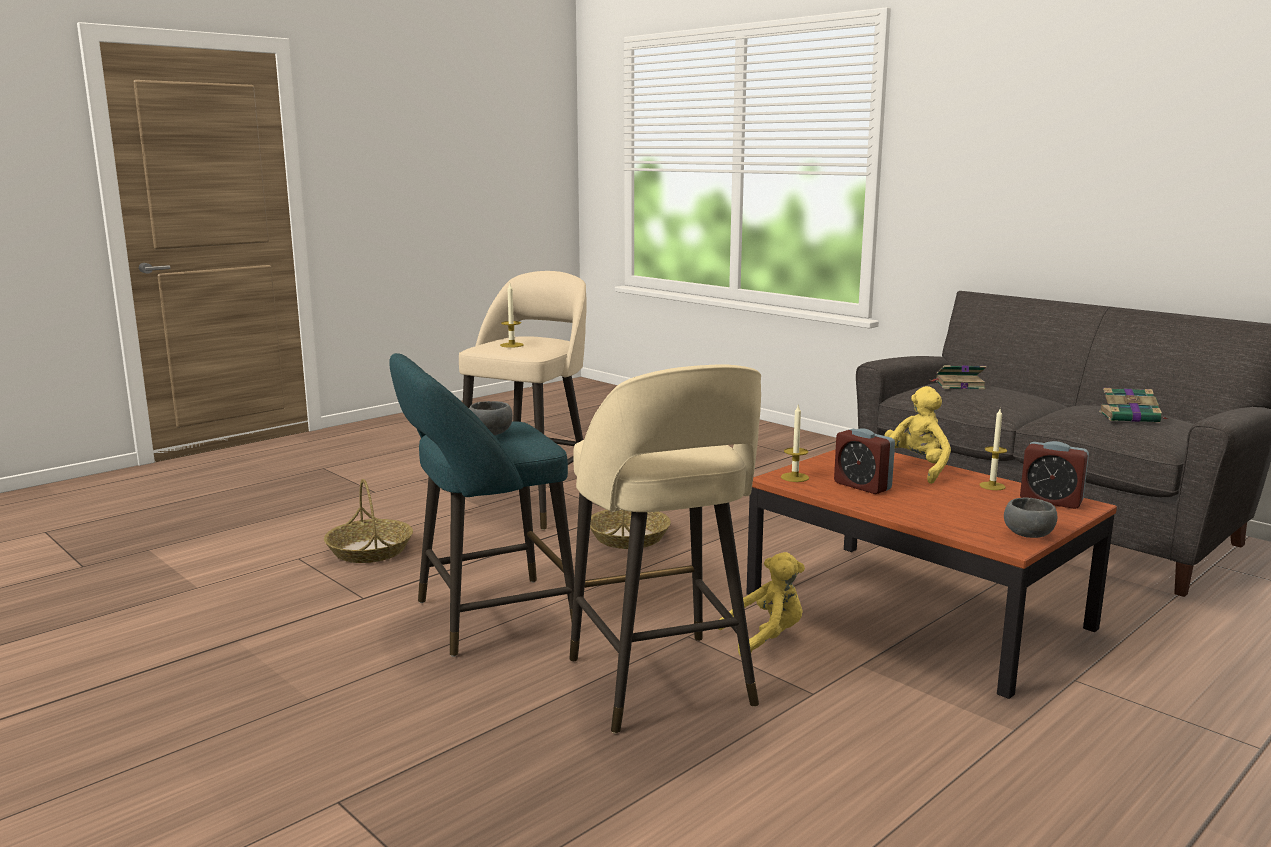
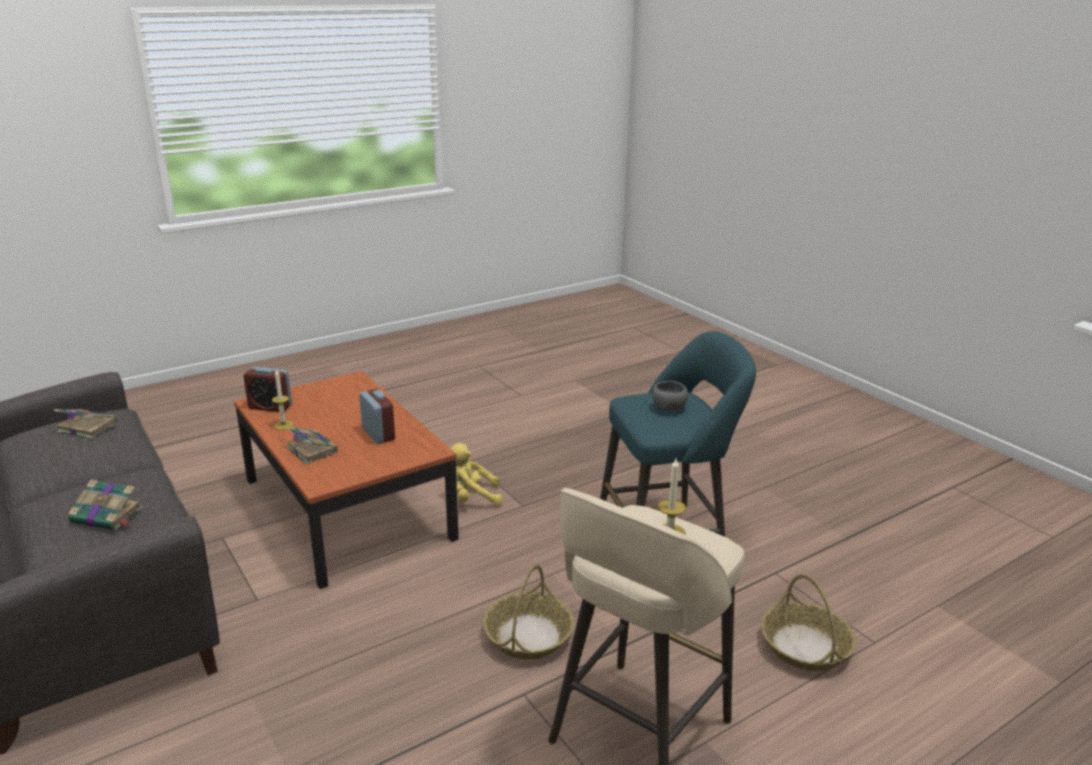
camera: 170 degrees left, 10 degrees up
(662, 685) = (554, 473): beige stool -> none
(795, 477) = (419, 450): candle -> none
(915, 469) = (311, 450): yellow plush toy -> book
(1029, 535) = (333, 383): grey bowl -> none
(1051, 501) = (270, 407): alarm clock -> alarm clock turned 150 degrees clockwise

